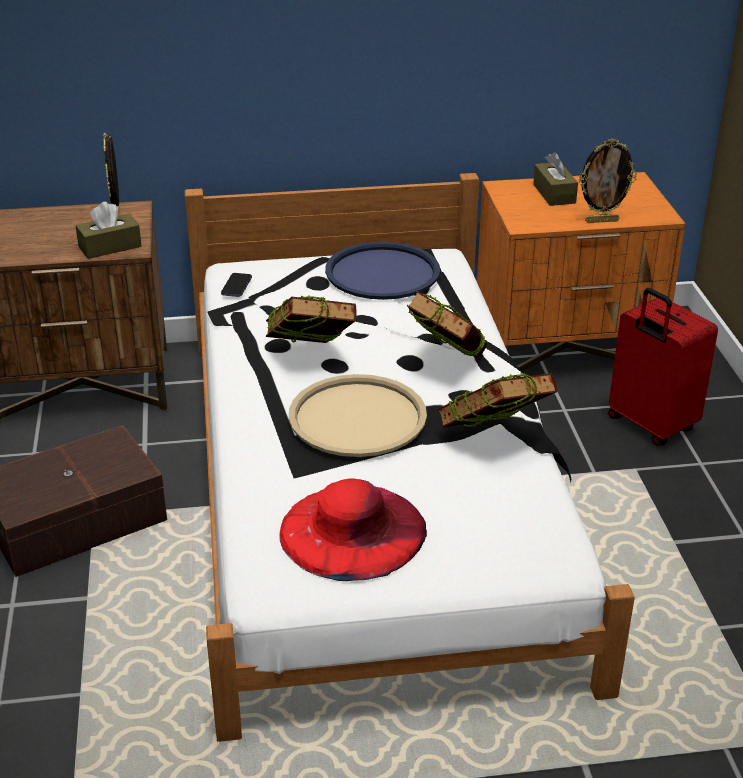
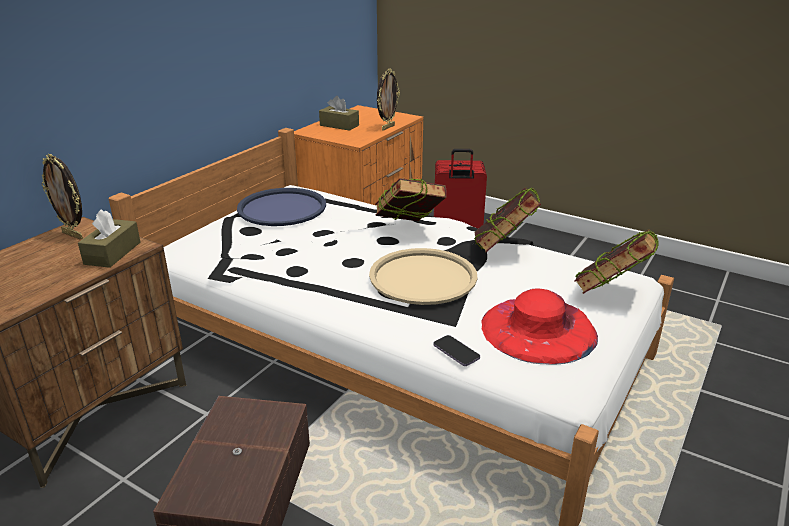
camera: 50 degrees left, 5 degrees down
(236, 286) = (201, 255): phone -> phone (456, 352)
(310, 358) = (332, 266): book -> book (610, 294)

